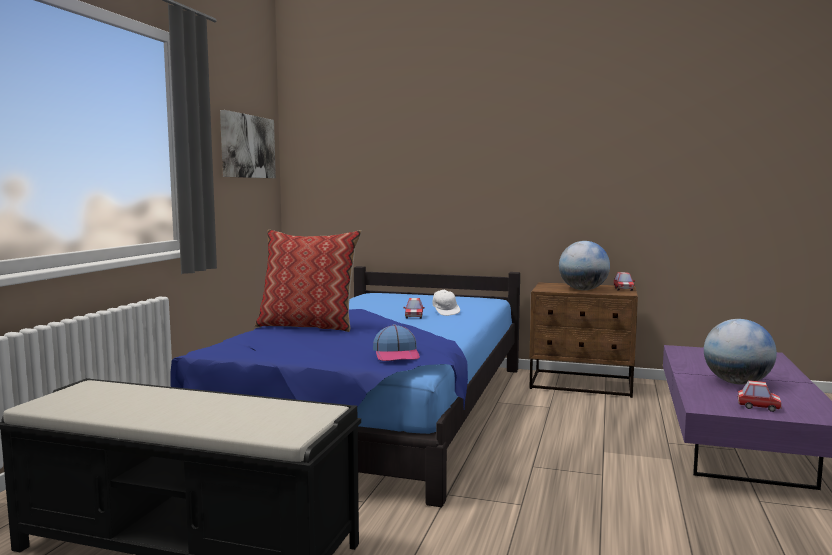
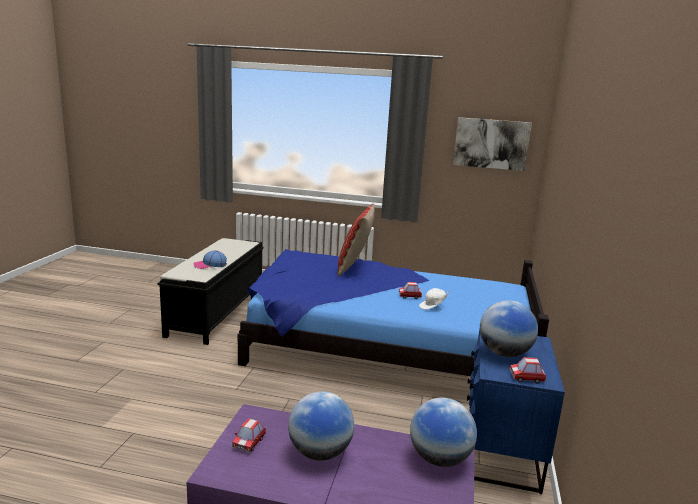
camera: 85 degrees right, 10 degrees up
(396, 354) = (280, 286): cap -> cap (210, 265)
(582, 384) = (500, 451): brown nightstand -> blue nightstand
(695, 353) = (439, 459): none -> globe

